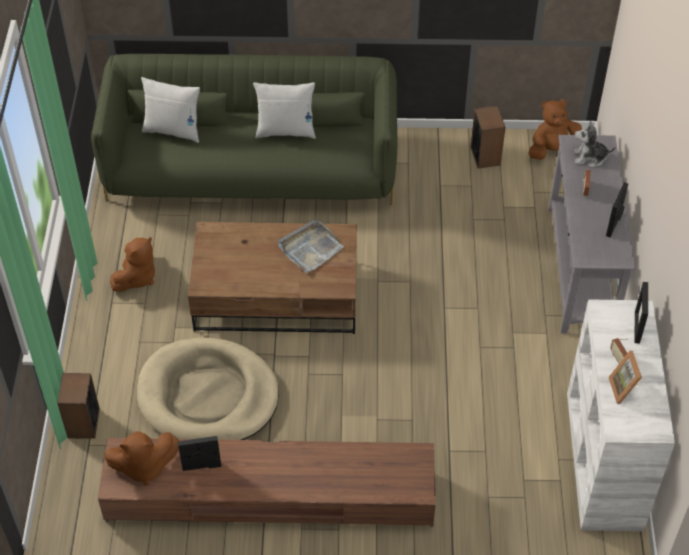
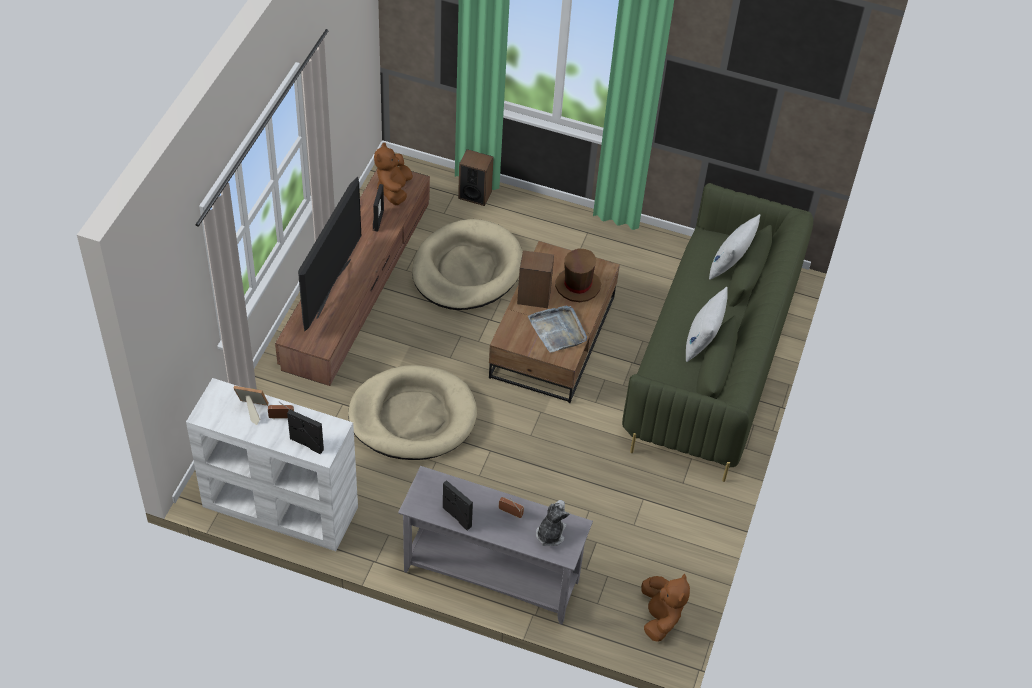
camera: 105 degrees right, 0 degrees up
(137, 277) = (608, 253): brown plush toy -> none
(242, 247) = (577, 286): none -> brown hat
(329, 476) = (332, 288): none -> television
(435, 383) = (413, 416): none -> beige dog bed
(485, 156) = (672, 552): speaker -> speaker (534, 297)

